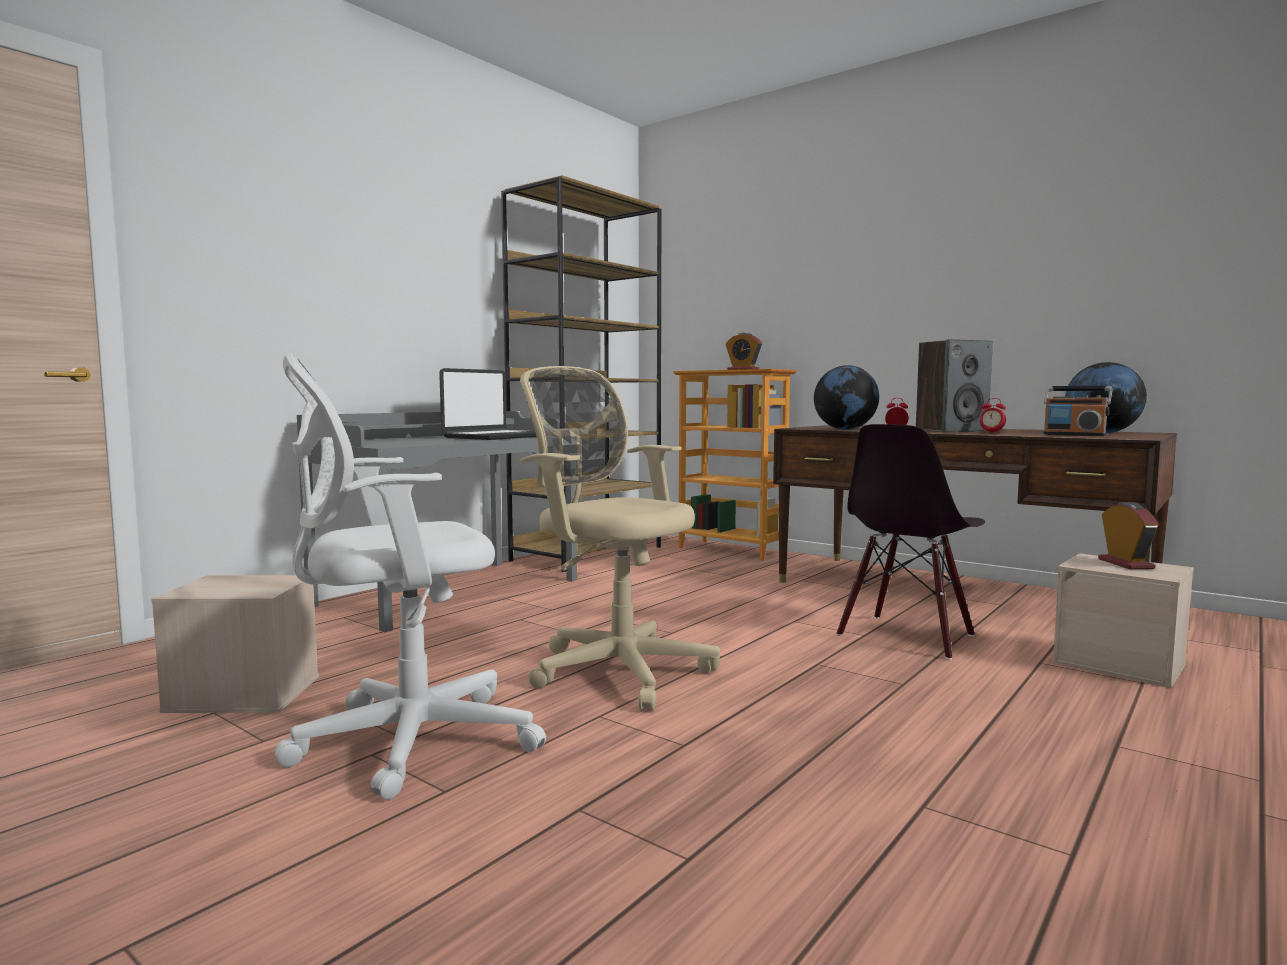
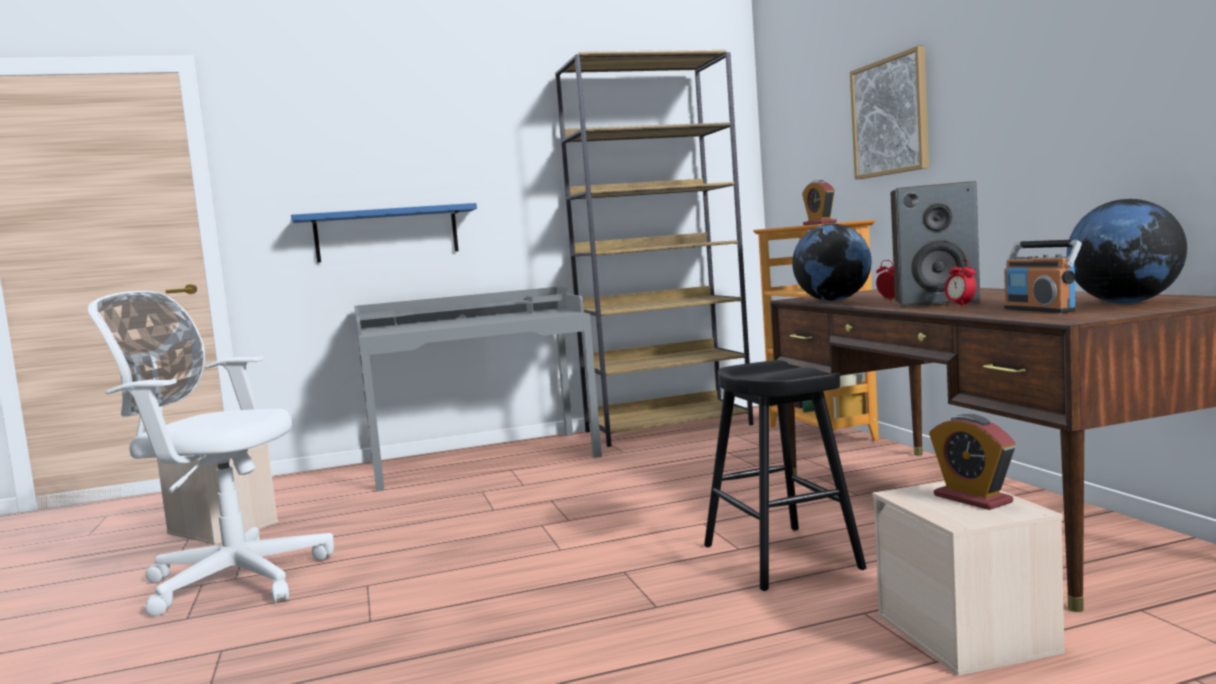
camera: 35 degrees right, 0 degrees up
(331, 333) = (386, 234): none -> blue shelf
(495, 437) = (518, 316): laptop -> none
(615, 669) = (457, 547): beige office chair -> none
(818, 288) = (890, 117): none -> picture
(907, 636) = (781, 557): black chair -> black stool
(1125, 564) = (972, 499): alarm clock -> alarm clock turned 120 degrees clockwise

